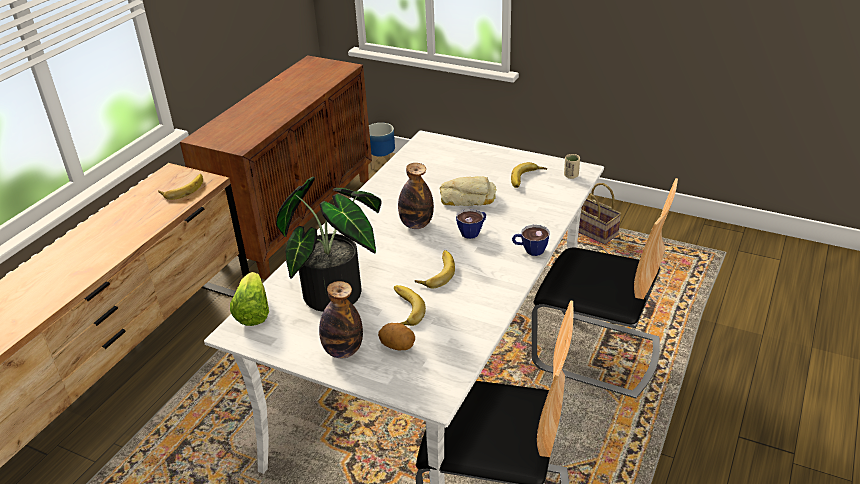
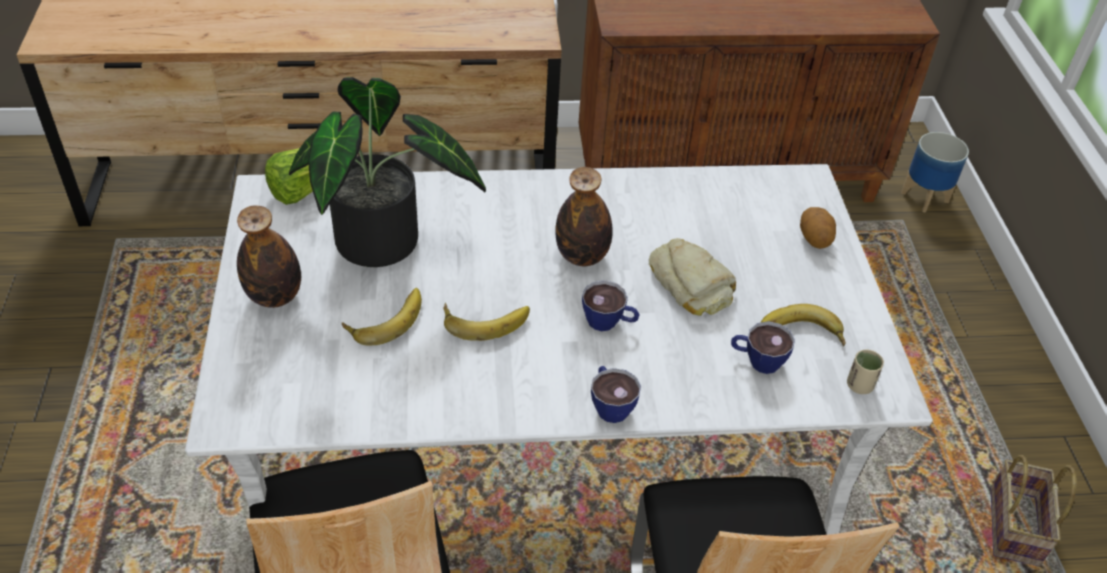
camera: 55 degrees right, 10 degrees up
(182, 189) = (507, 27): banana -> none
(398, 346) = (309, 343): potato -> potato (815, 239)
(534, 197) = (757, 360): none -> cup

